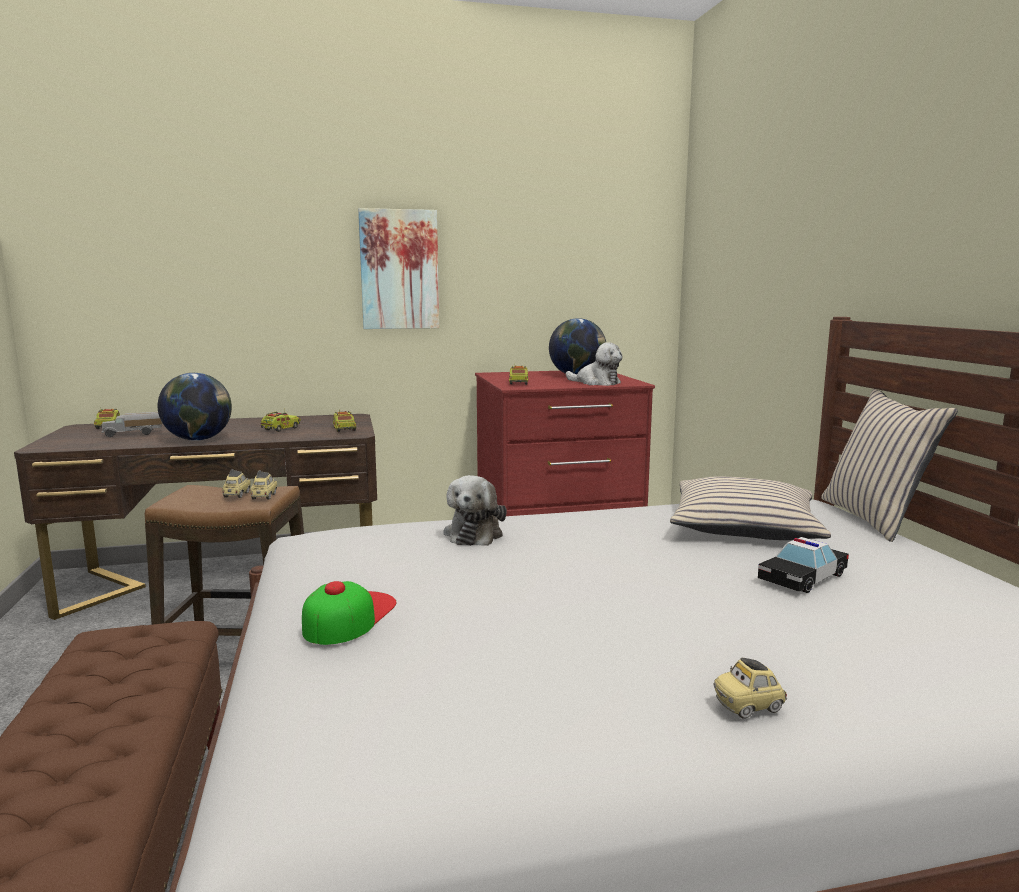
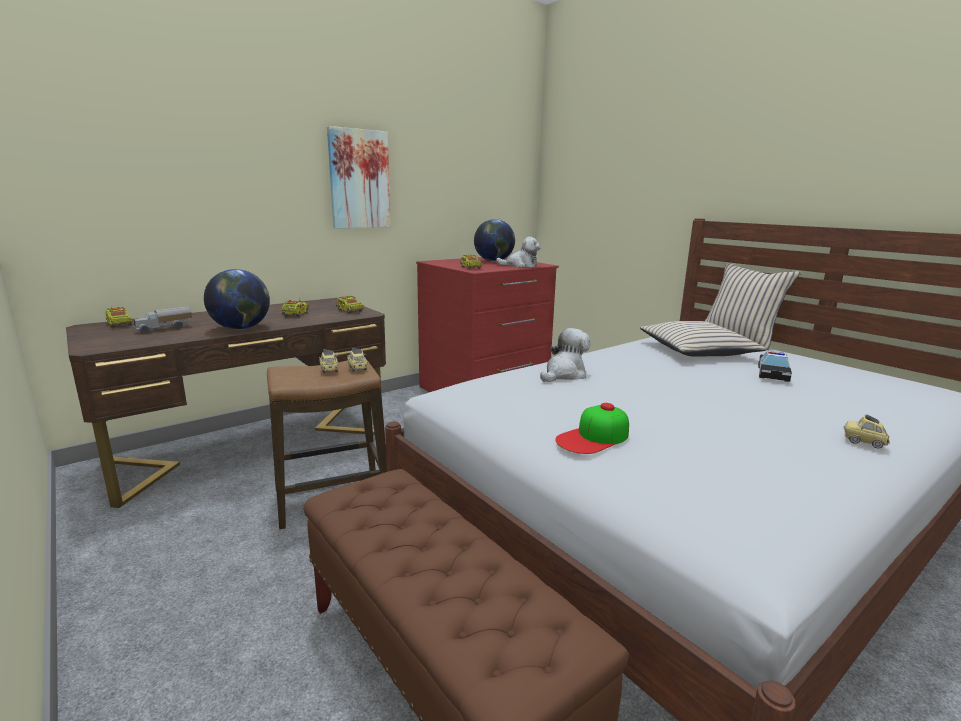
camera: 25 degrees left, 5 degrees up
(349, 616) = (593, 437): cap -> cap turned 120 degrees counterclockwise
(474, 533) = (564, 374): plush toy -> plush toy turned 120 degrees counterclockwise
(749, 706) = (864, 442): toy car -> toy car turned 75 degrees clockwise

